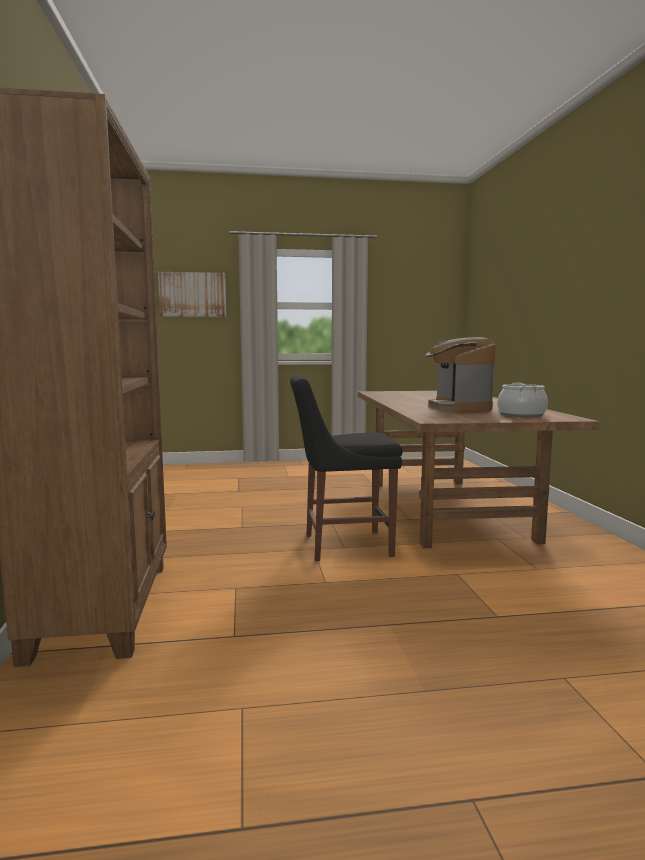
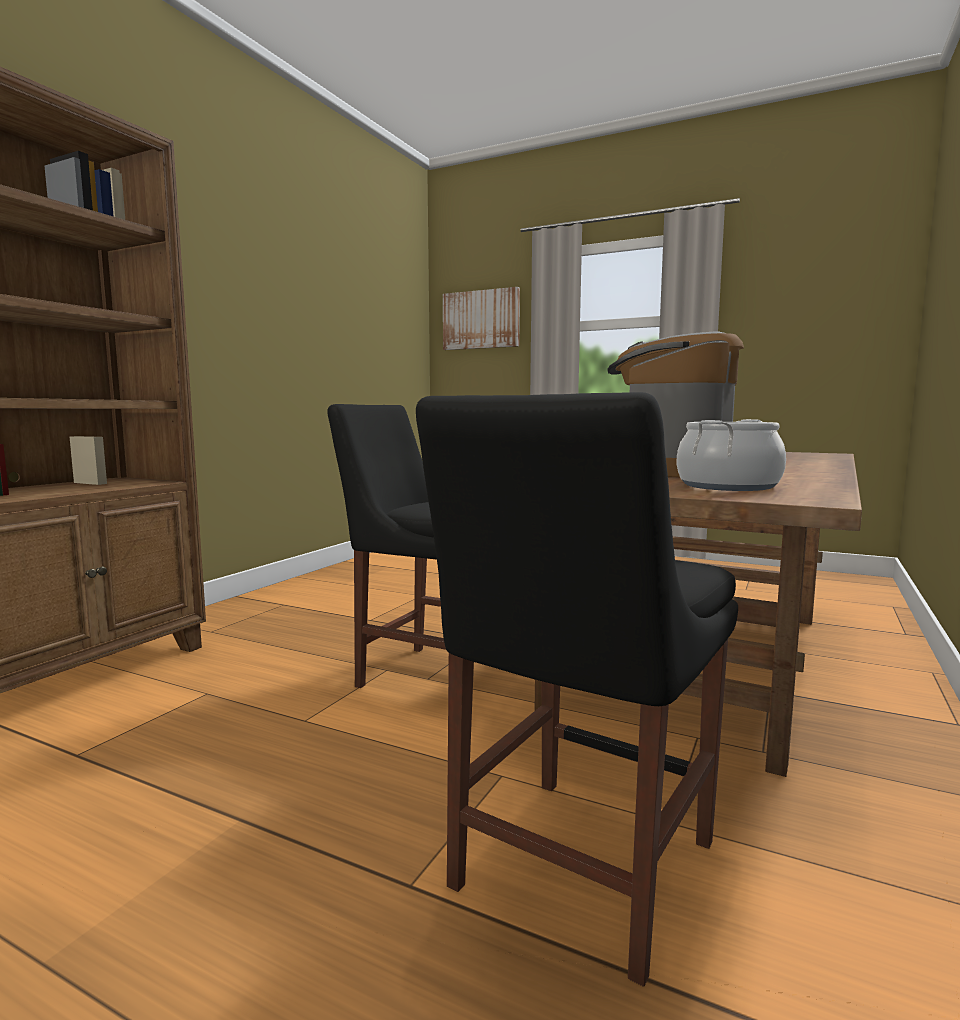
camera: 35 degrees right, 0 degrees up
(537, 592) = (577, 871): none -> black chair

